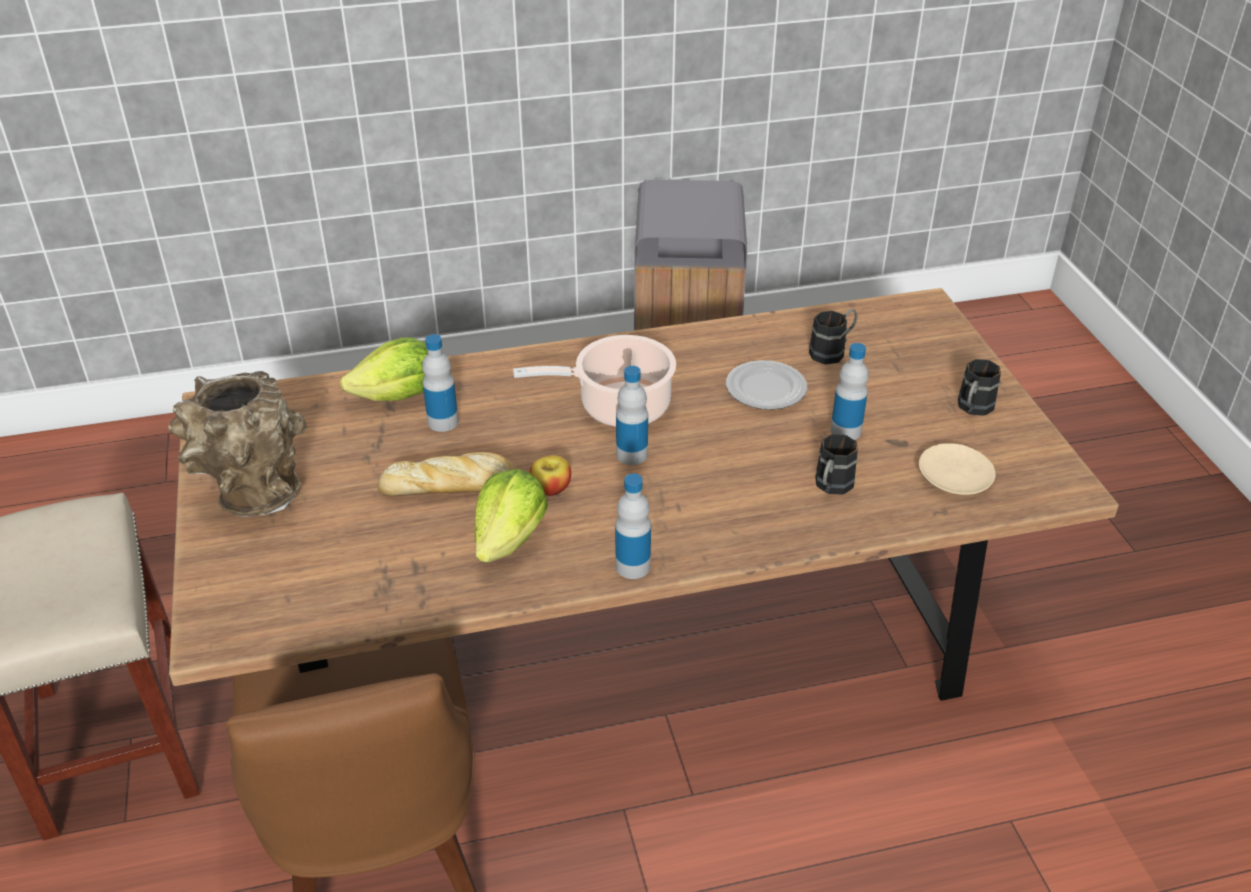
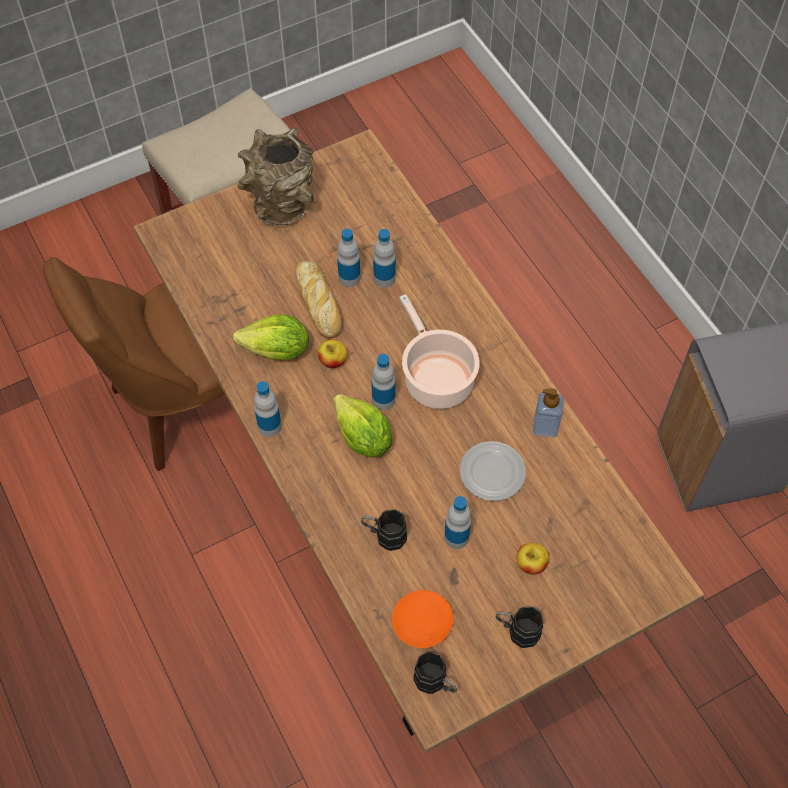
camera: 75 degrees right, 20 degrees up
(399, 396) = (405, 244): lettuce -> lettuce (363, 439)
(424, 452) = (349, 278): none -> bottle
(716, 341) = (545, 426): none -> soap dispenser
(832, 351) = (563, 514): black mug -> black mug (435, 683)
(891, 384) = (531, 564): none -> apple
(954, 476) = (423, 622): beige plate -> orange plate

